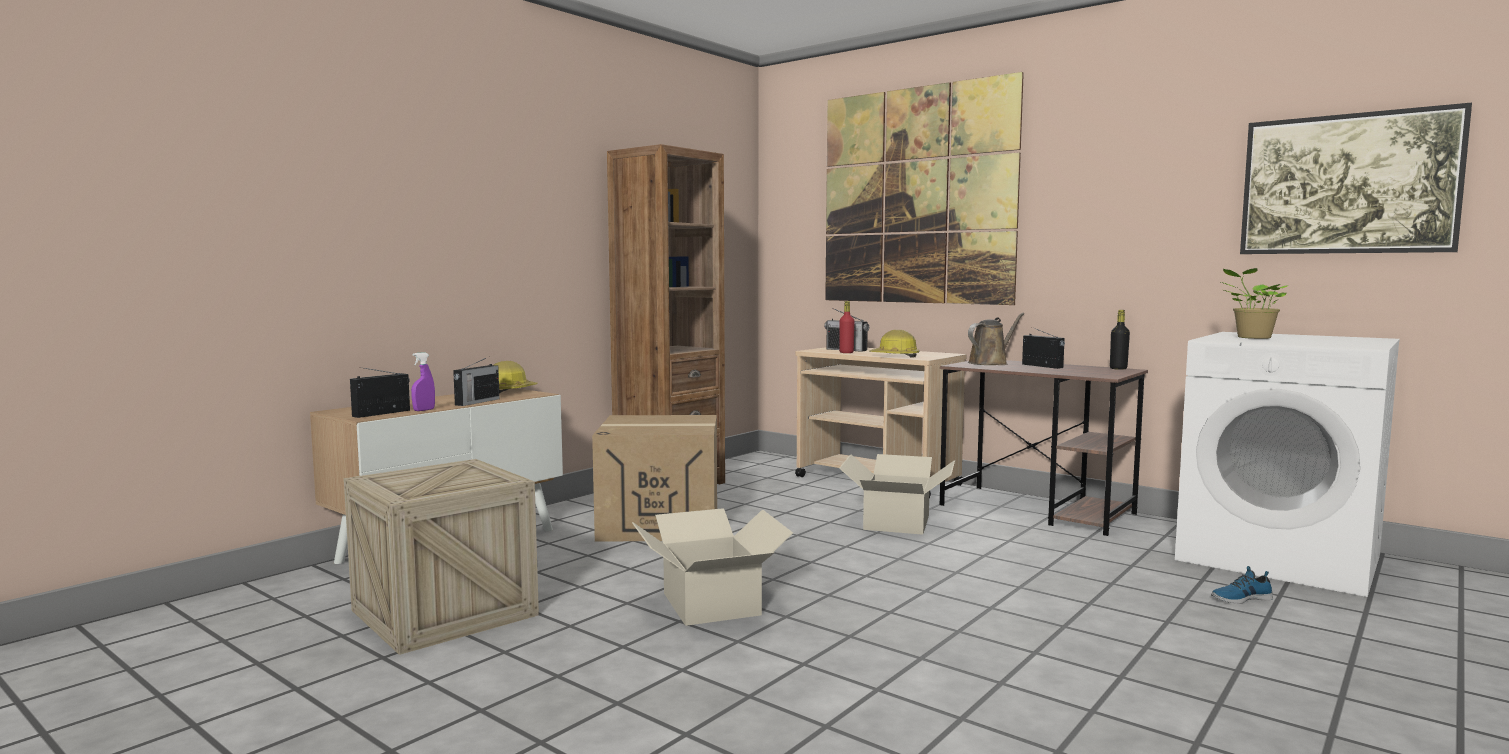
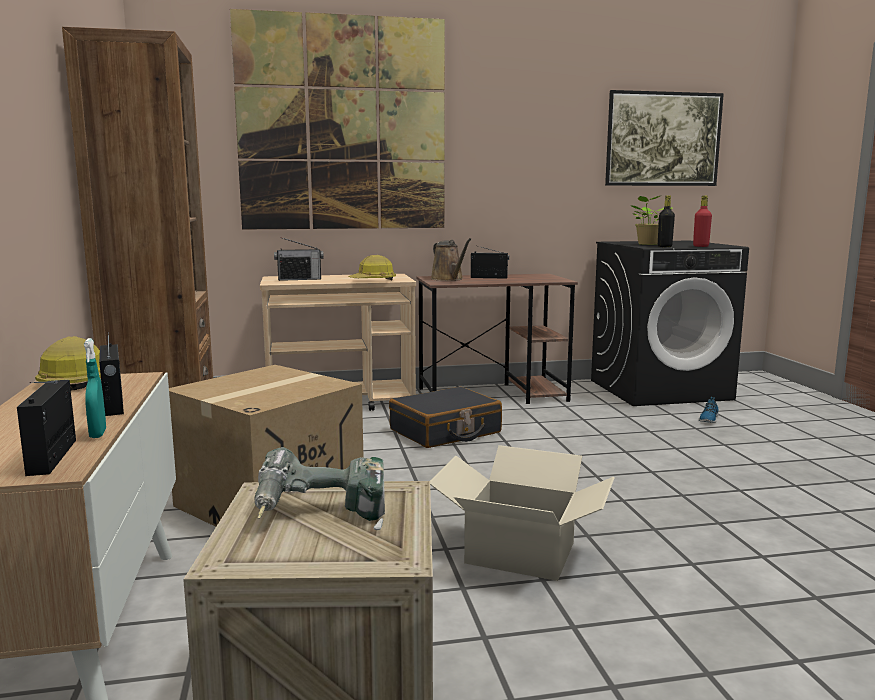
camera: 50 degrees left, 5 degrees up
(424, 410) = (98, 434): purple spray bottle -> turquoise spray bottle
(445, 477) = (321, 516): none -> power drill
(846, 352) = (315, 281): red bottle -> red bottle (700, 246)
(897, 522) = (445, 431): cardboard box -> black suitcase
(990, 363) = (448, 279): brown watering can -> brown watering can turned 150 degrees clockwise
(1118, 368) = (535, 274): black bottle -> black bottle (664, 246)
(1280, 557) = (660, 389): white washing machine -> black washing machine

